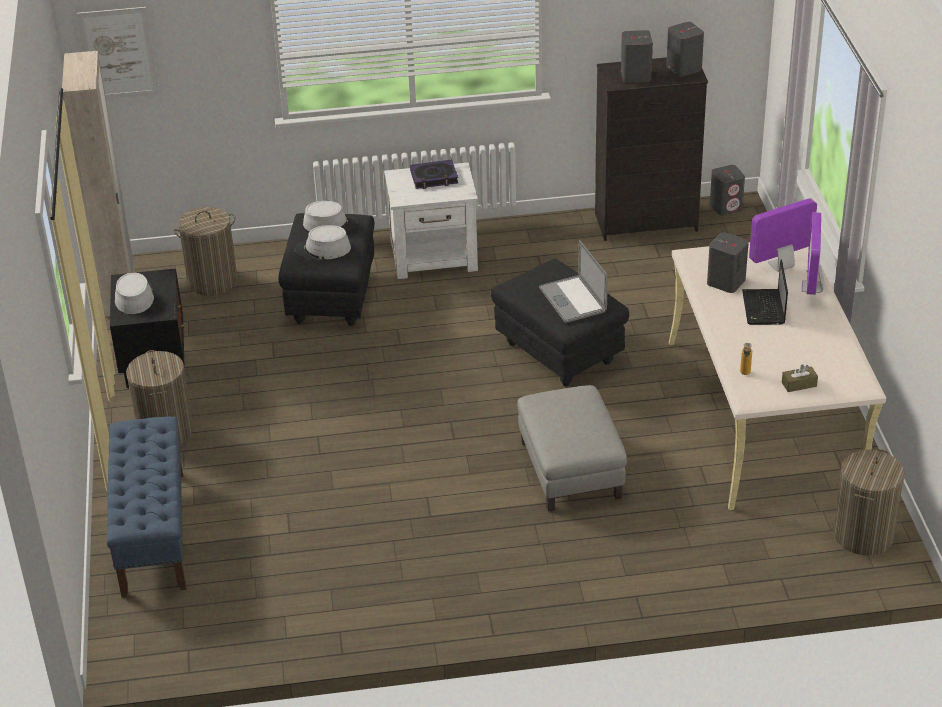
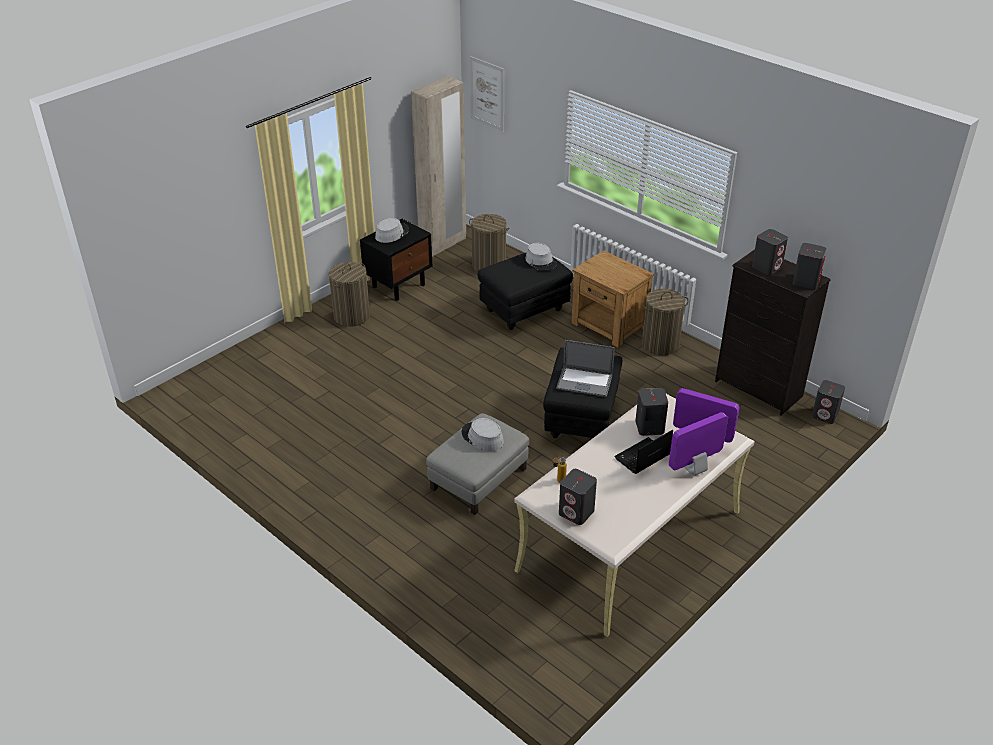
camera: 50 degrees right, 0 degrees up
(153, 532) = (270, 354): blue bench -> none
(323, 249) = (515, 271): grey hat -> grey hat (482, 437)
(434, 178) = (620, 269): book -> none
(435, 257) = (609, 326): white nightstand -> brown nightstand
(572, 299) = (584, 382): laptop -> laptop turned 105 degrees counterclockwise
(799, 384) = (576, 512): brown tissue box -> grey speaker
(863, 535) = (558, 654): laundry basket -> laundry basket (660, 344)

